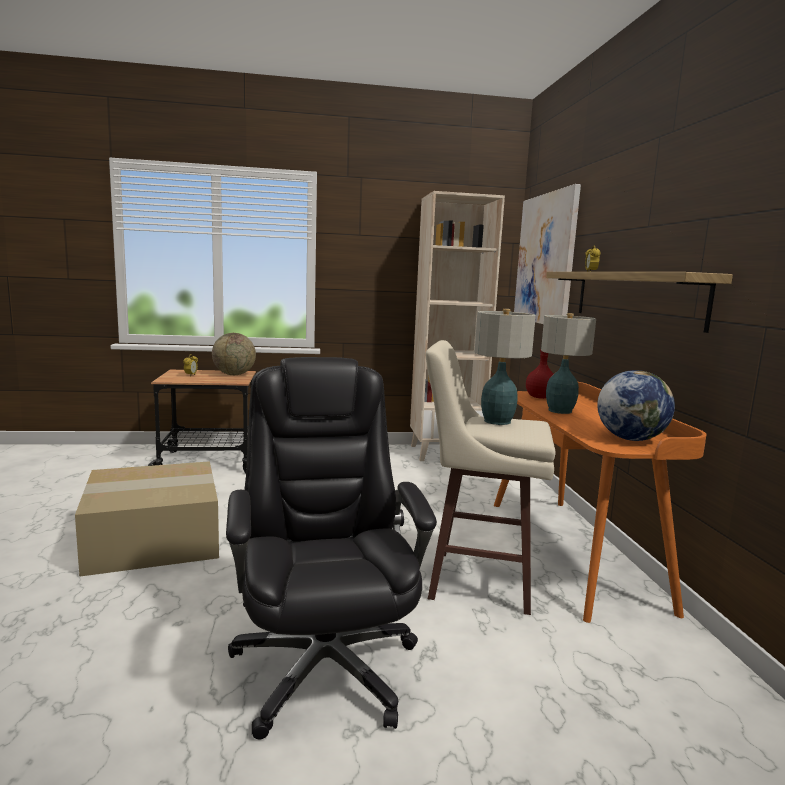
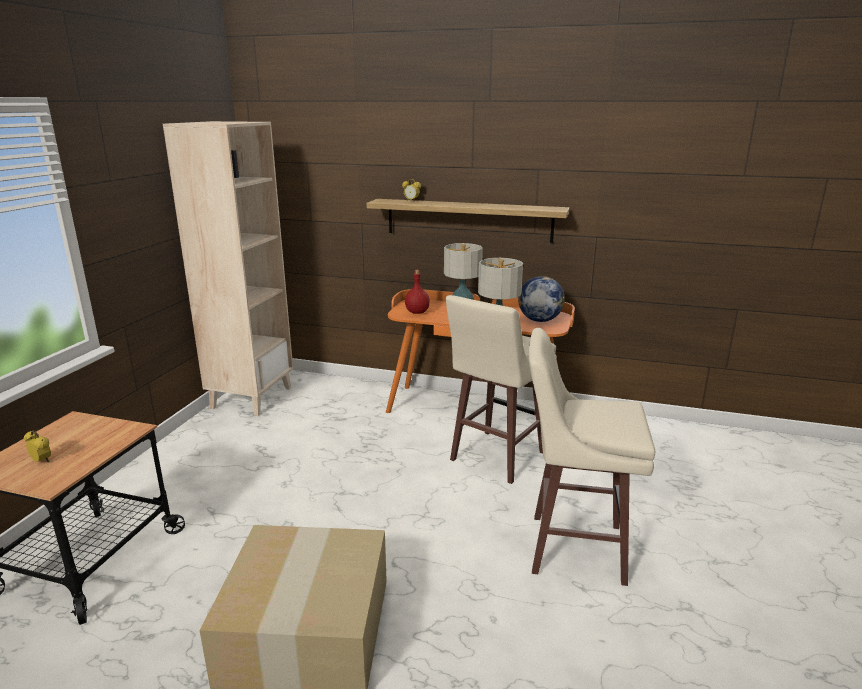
camera: 65 degrees left, 10 degrees up
(234, 374) = (82, 428): globe -> none
(324, 665) = (573, 547): black office chair -> beige stool
(545, 259) = (309, 182): picture -> none

